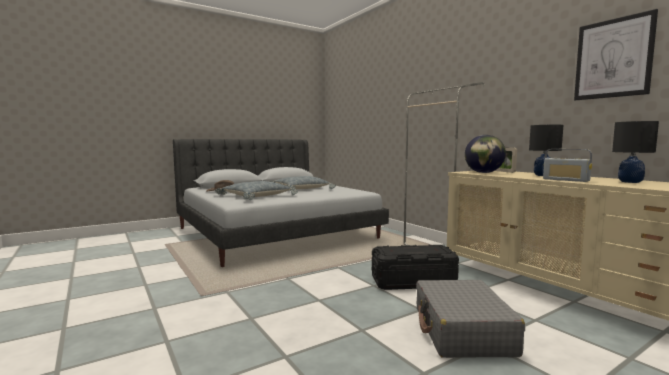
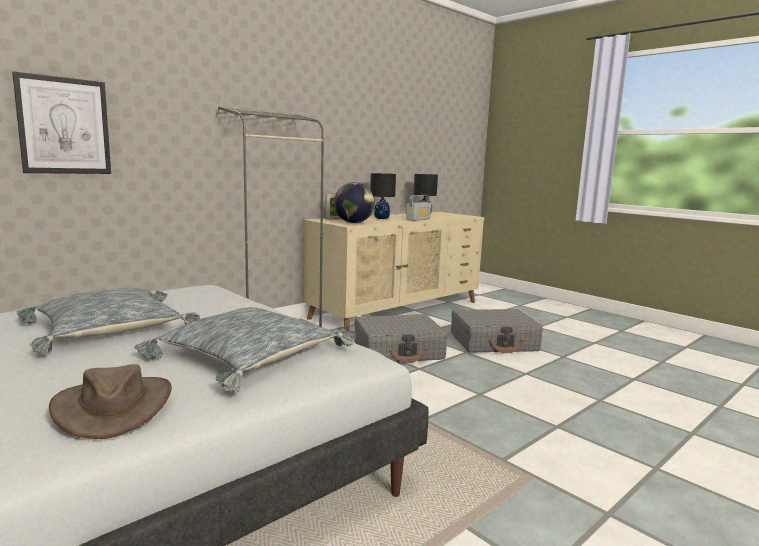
camera: 100 degrees left, 5 degrees up
(413, 282) = (398, 351): black storage box -> grey suitcase
(613, 58) = (388, 120): picture -> picture (64, 126)

